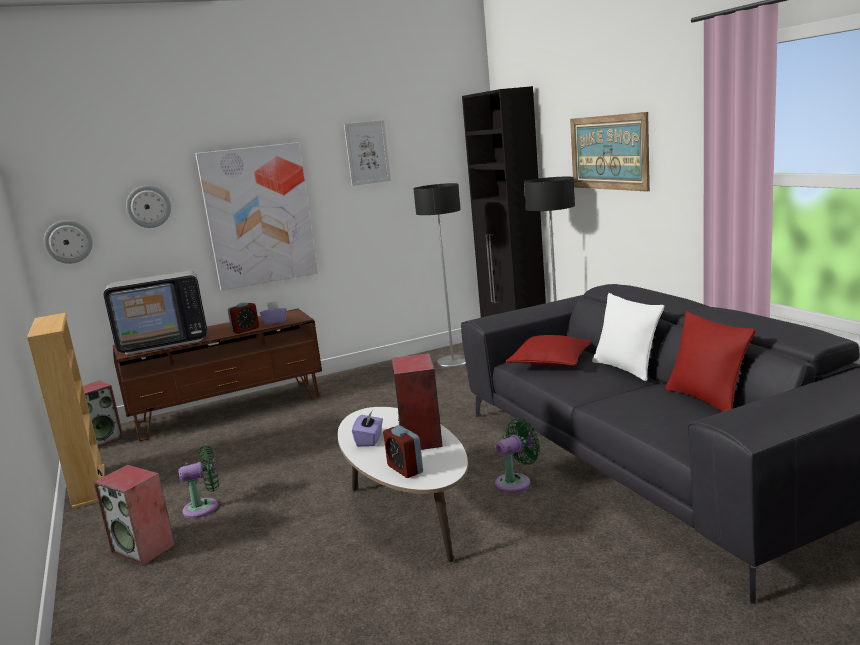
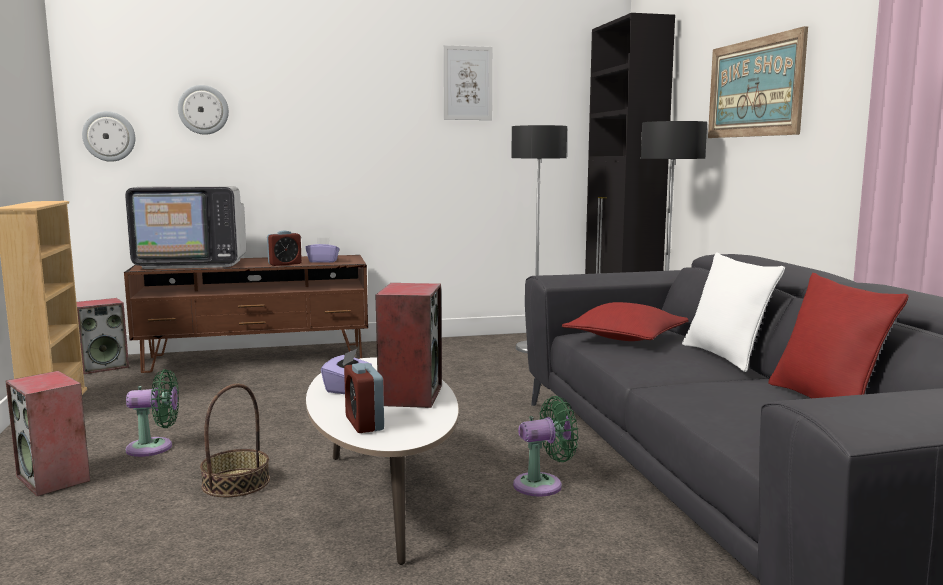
camera: 10 degrees right, 5 degrees down
(259, 216) = (328, 139): picture -> none
(291, 524) = (236, 483): none -> basket

